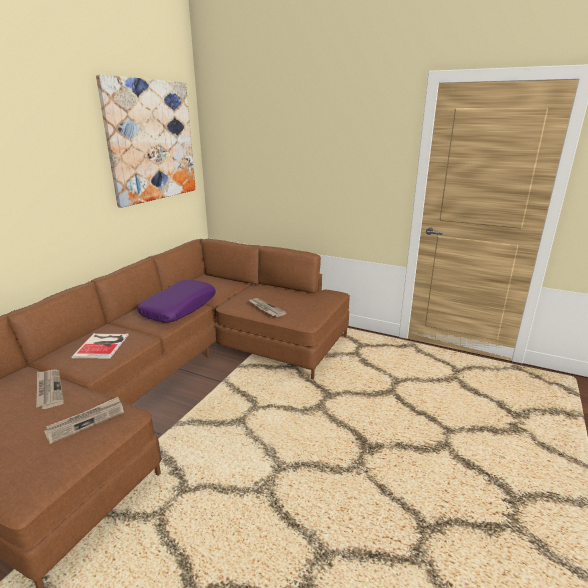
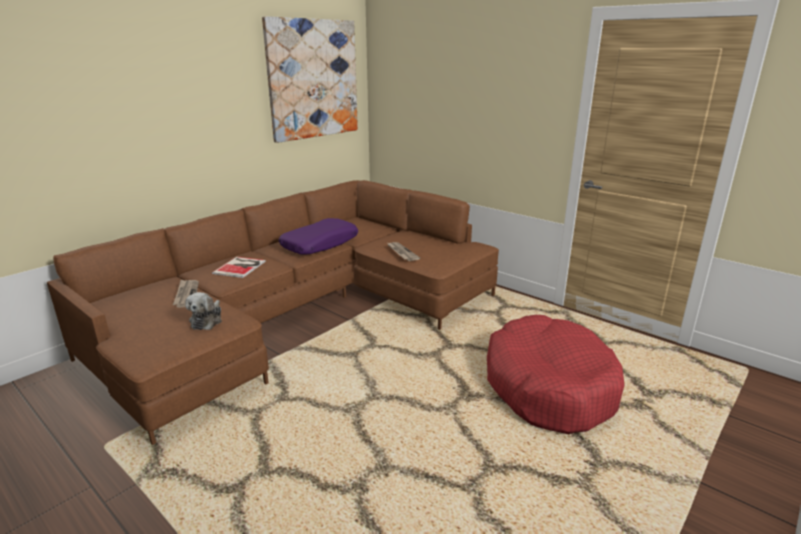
camera: 15 degrees right, 0 degrees up
(86, 421) = (207, 320): newspaper -> plush toy
(434, 424) = (548, 386): none -> red dog bed

